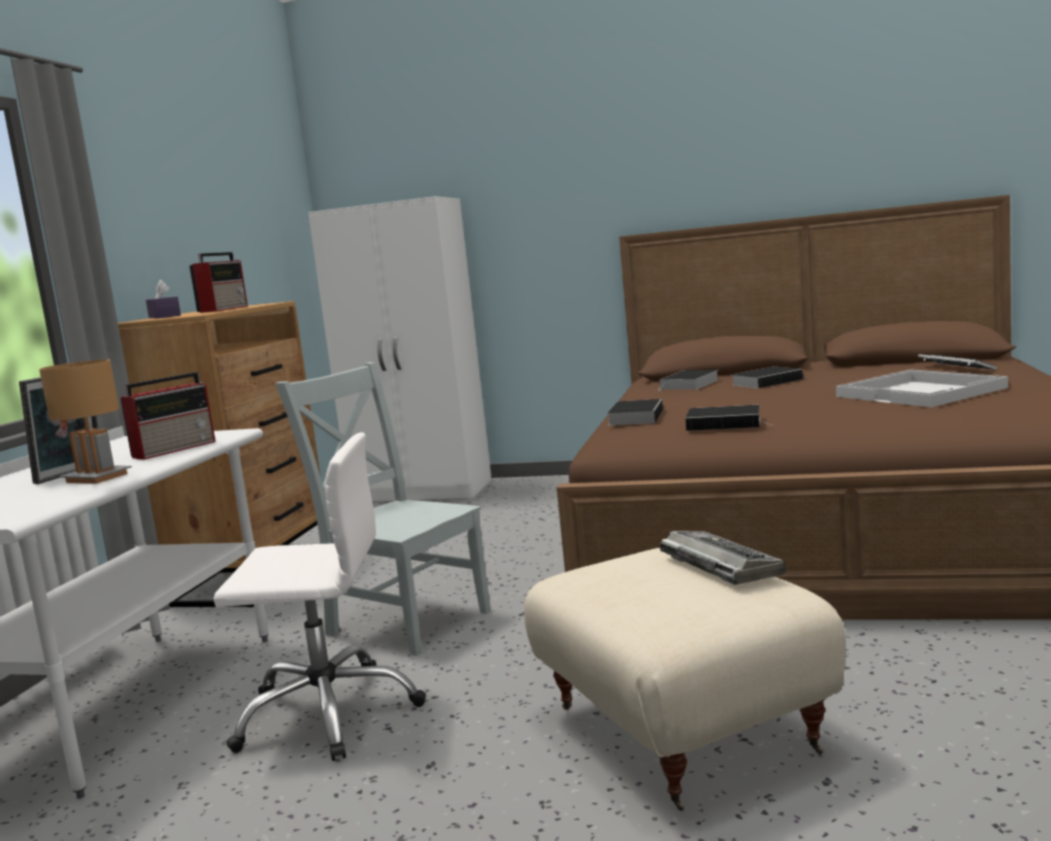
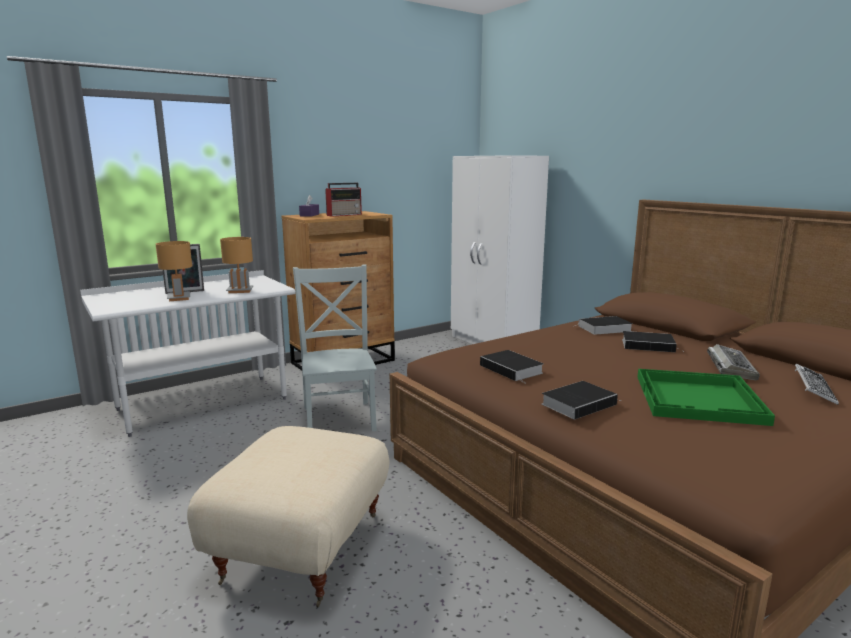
camera: 40 degrees right, 5 degrees up
(176, 449) = (240, 291): radio -> brown table lamp
(328, 713) = (234, 447): white office chair -> none
(635, 417) = (498, 343): book -> book (579, 403)
(719, 565) = (329, 462): keyboard -> keyboard (730, 367)
(922, 392) = (699, 399): white tray -> green tray

